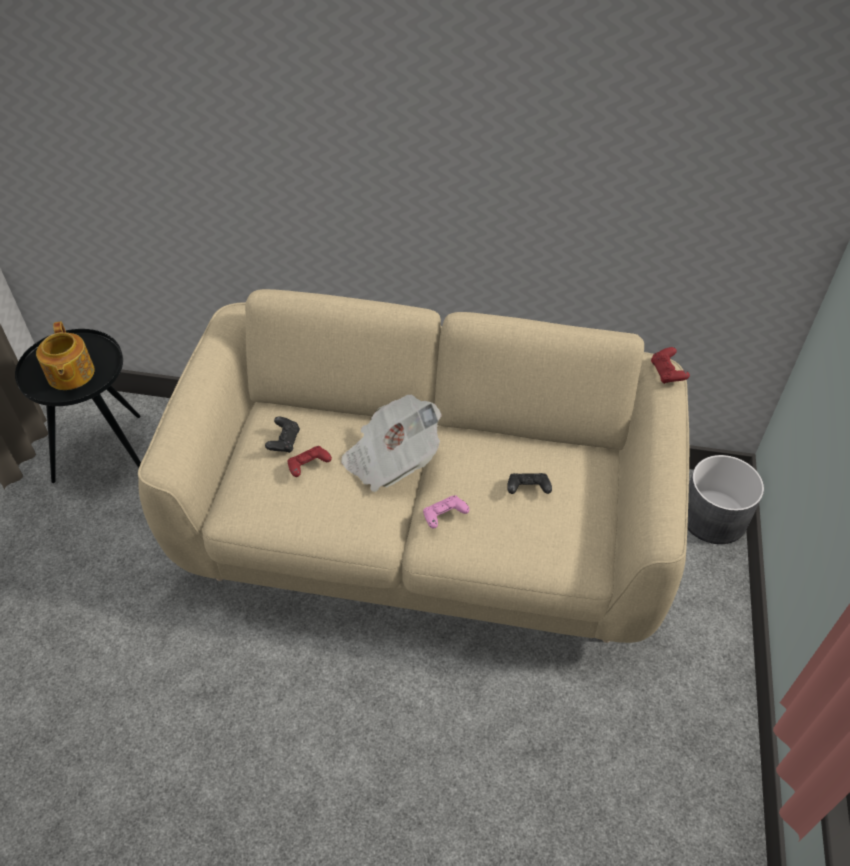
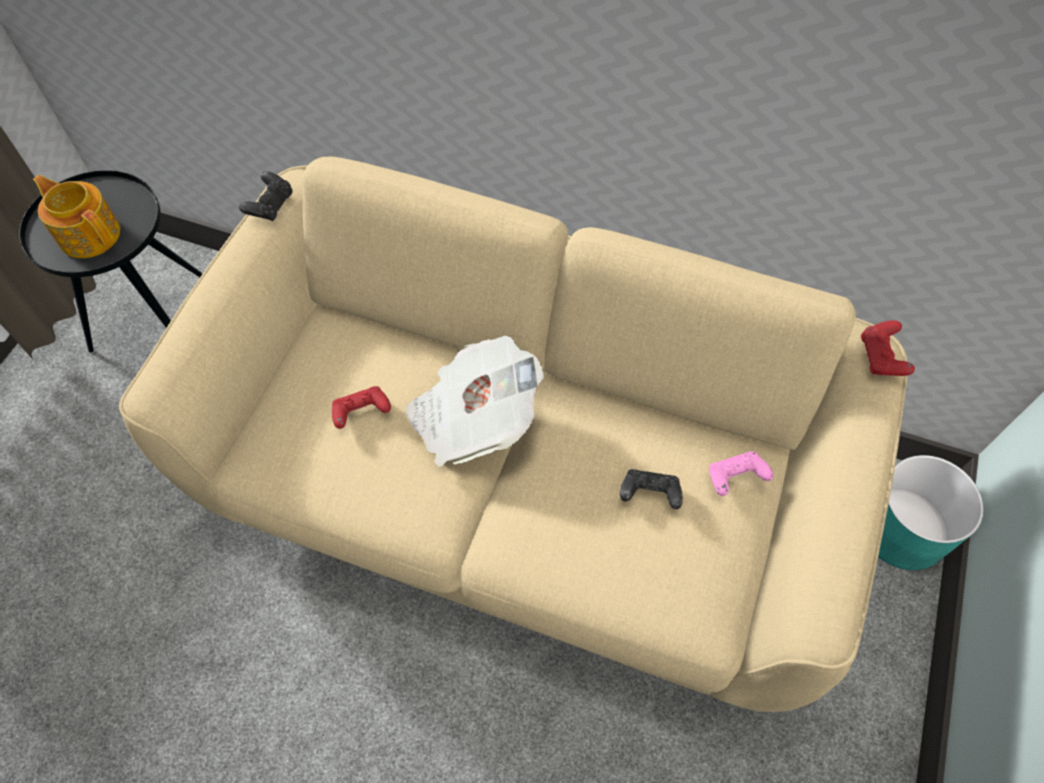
camera: 10 degrees right, 10 degrees up
(70, 374) = (89, 234): teapot -> teapot turned 135 degrees clockwise
(284, 441) = (338, 370): black game controller -> black game controller (270, 206)
(444, 517) = (526, 517): pink game controller -> pink game controller (735, 478)
(713, 517) = (903, 529): grey planter -> turquoise planter

